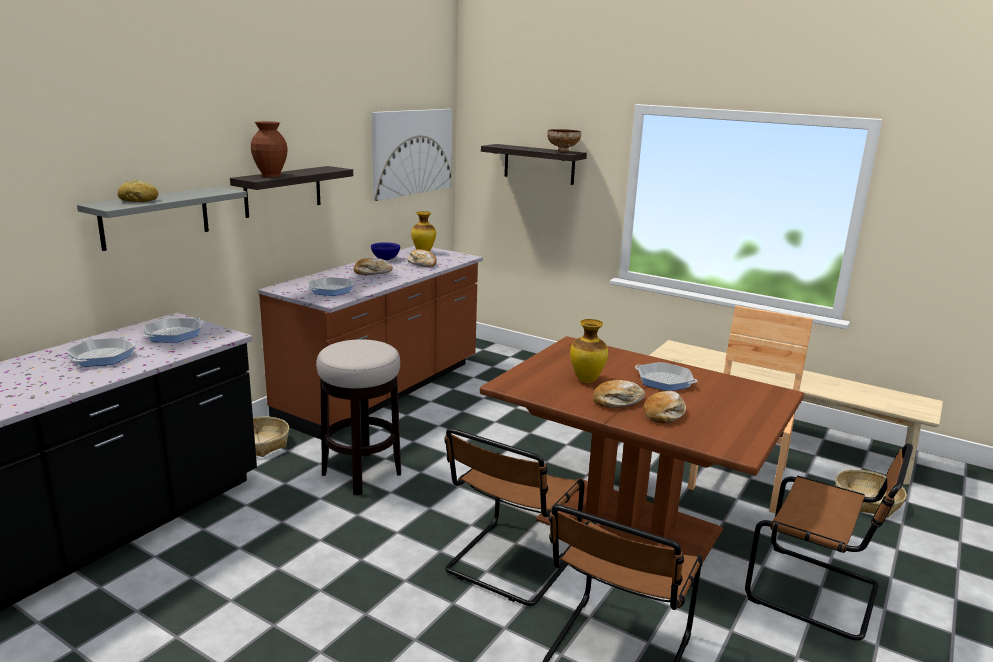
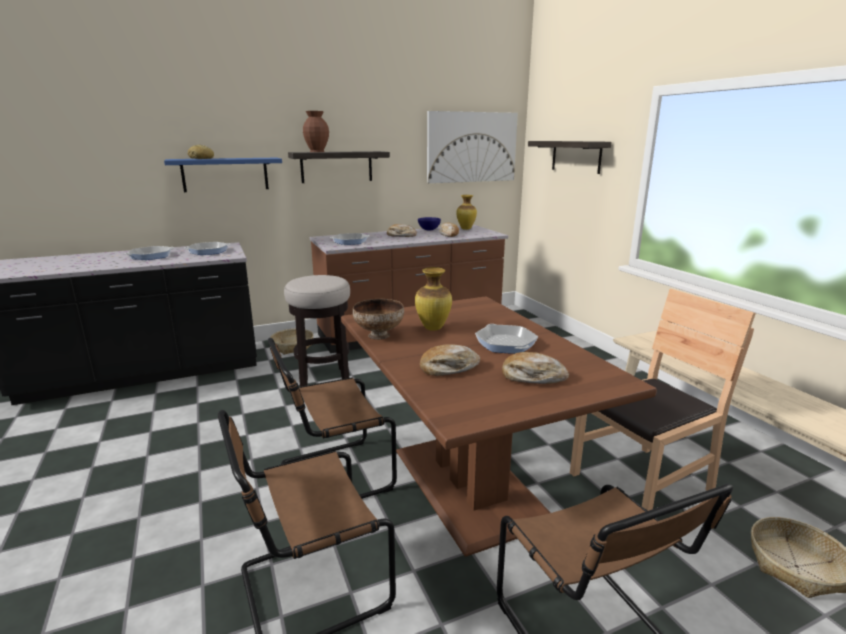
camera: 35 degrees right, 0 degrees up
(155, 217) = (225, 174): grey shelf -> blue shelf
(563, 151) = (587, 141): bowl -> bowl (379, 335)
(617, 401) = (426, 348): bread -> bread (532, 377)

